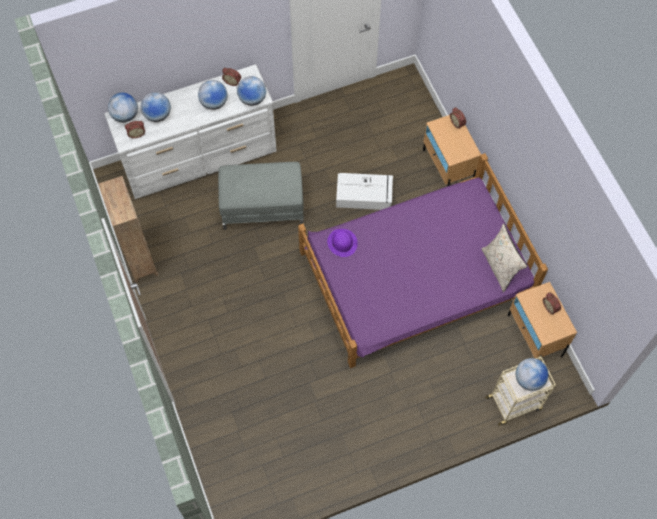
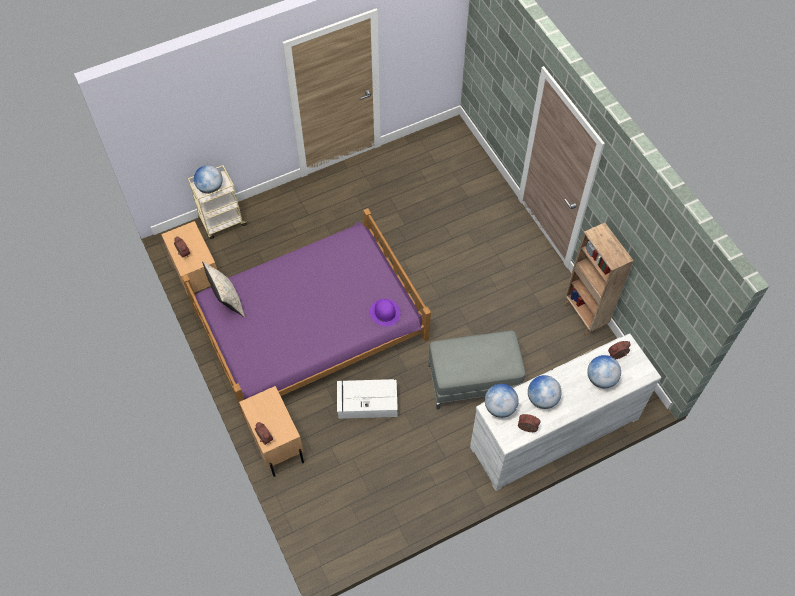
camera: 175 degrees right, 5 degrees down
(125, 115) = (636, 375): globe -> none

